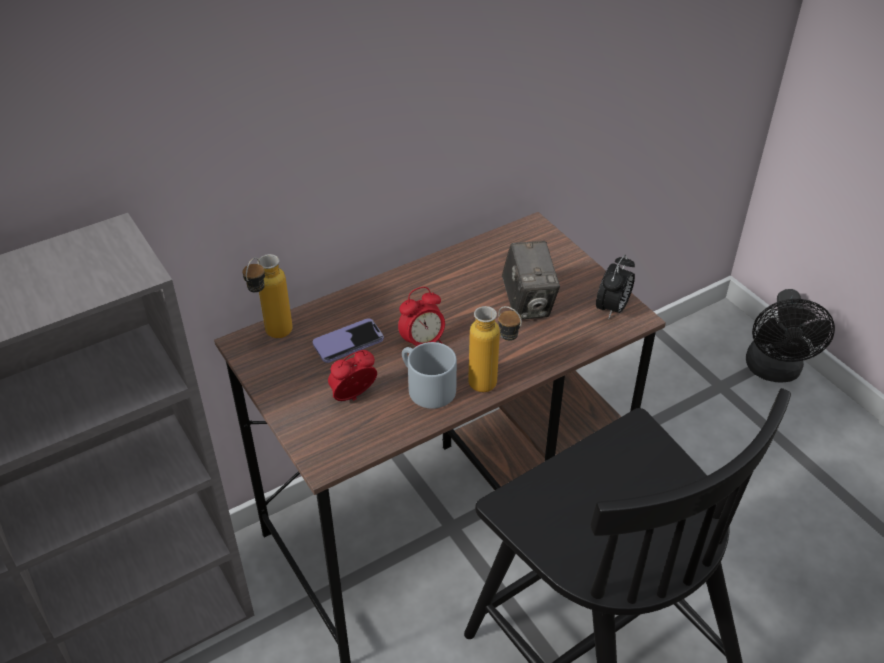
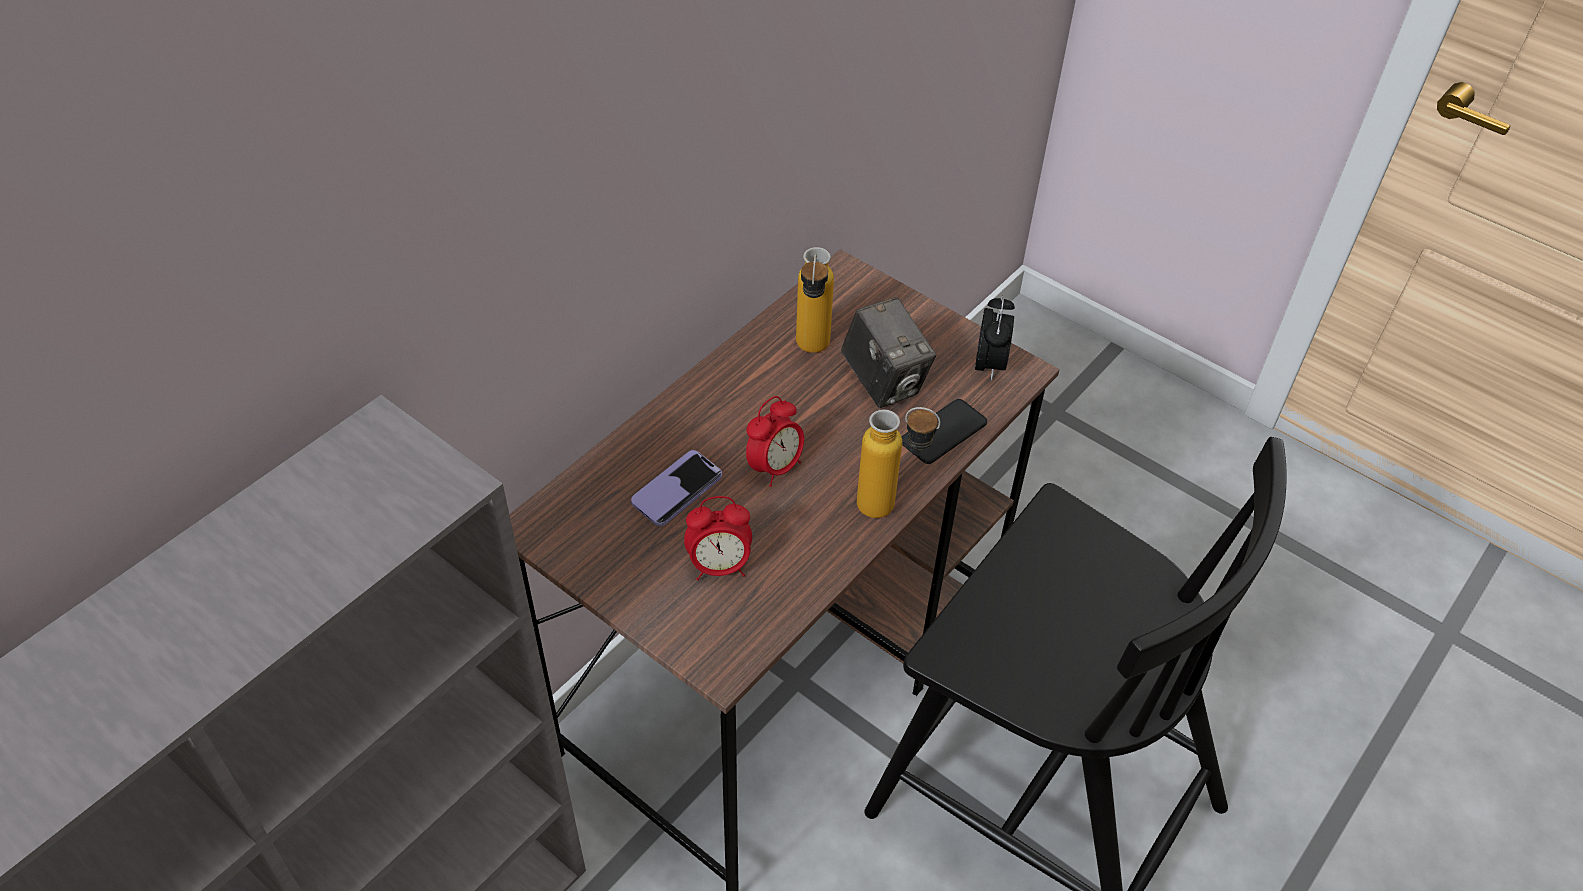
camera: 20 degrees left, 5 degrees up
(273, 337) = (572, 507): bottle -> bottle (811, 352)
(353, 397) = (719, 566): alarm clock -> alarm clock turned 135 degrees counterclockwise
(425, 387) = (805, 528): grey mug -> none
(556, 346) = (943, 432): none -> phone
(774, 371) = (1108, 377): black fan -> none

